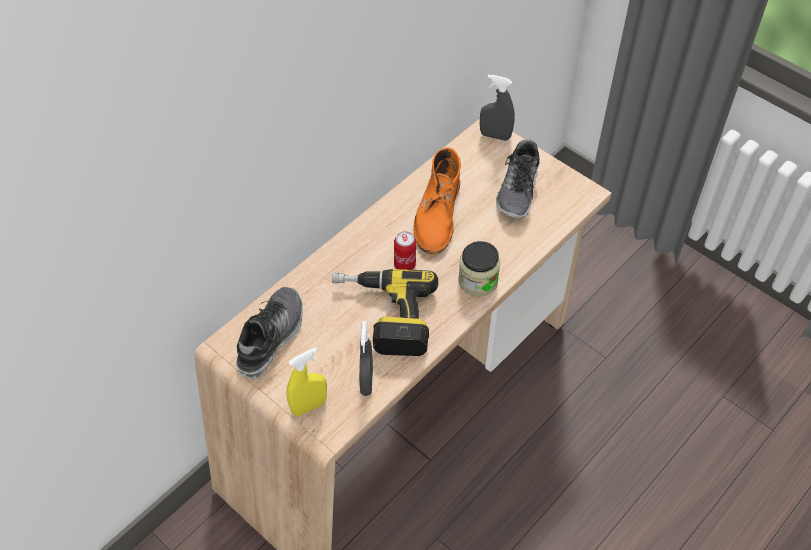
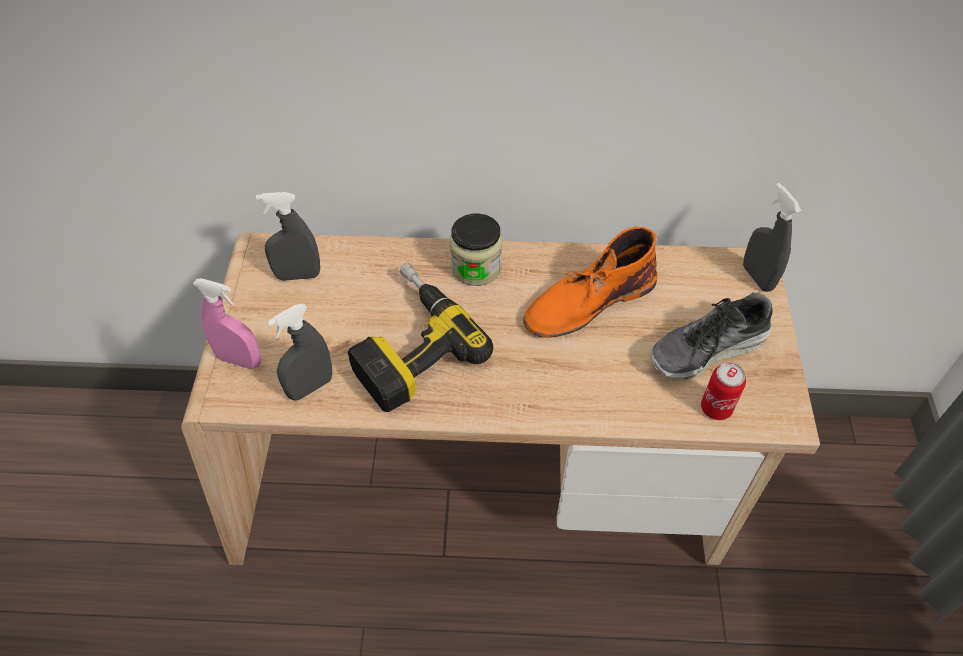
camera: 50 degrees right, 0 degrees up
(270, 337) = (298, 275): shoe -> grey spray bottle
(309, 406) = (240, 360): yellow spray bottle -> pink spray bottle
(405, 265) = (492, 318): can -> can (716, 408)
(478, 281) = (538, 397): jar -> jar (476, 267)

